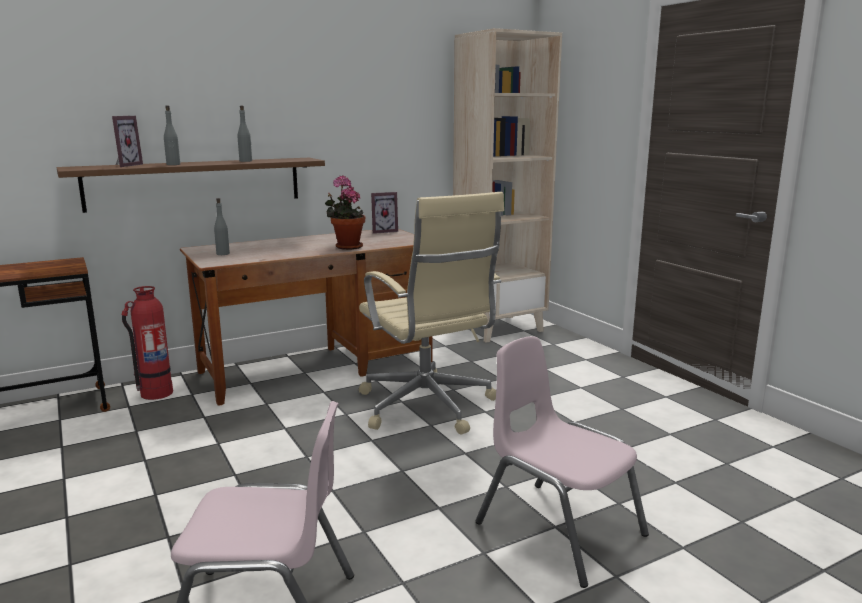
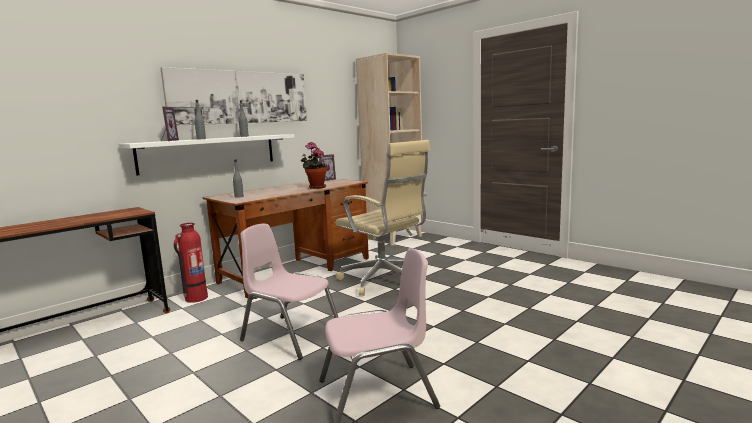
camera: 15 degrees left, 5 degrees down
(195, 183) = (209, 153): brown shelf -> white shelf
(249, 99) = (241, 97): none -> picture
(559, 529) = (508, 324): pink chair -> pink chair (291, 335)

